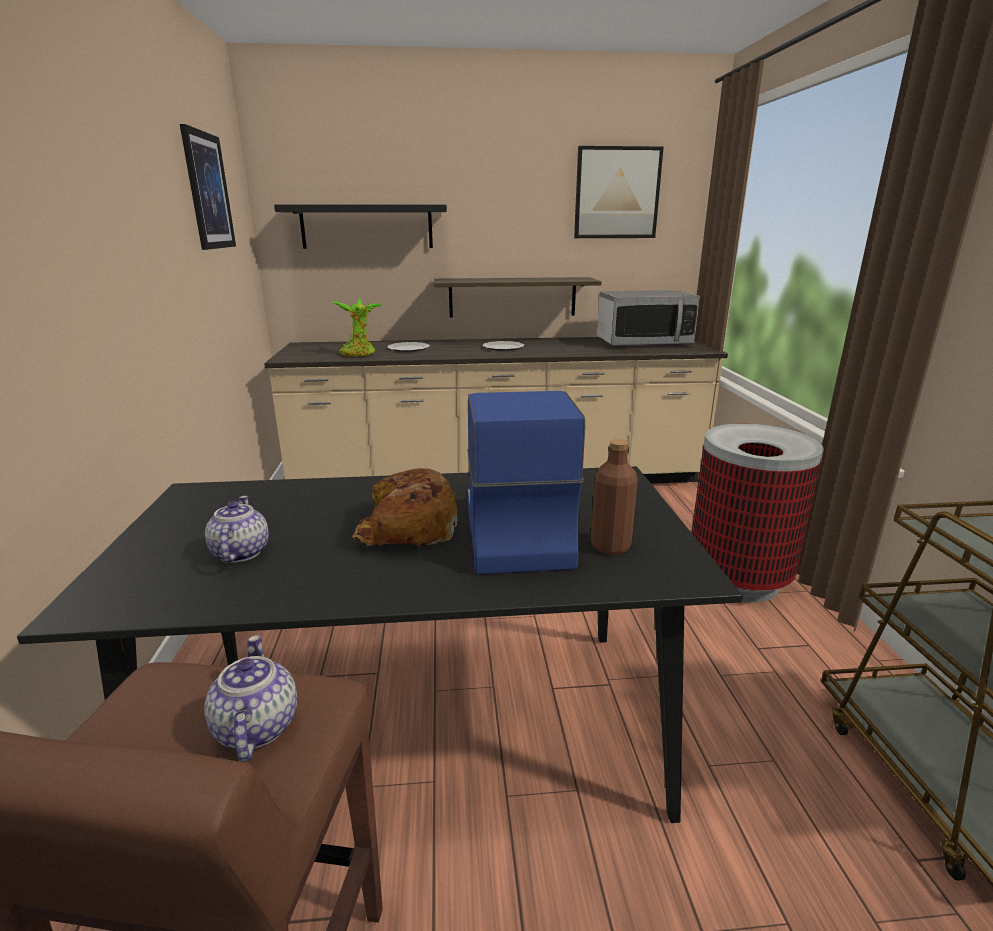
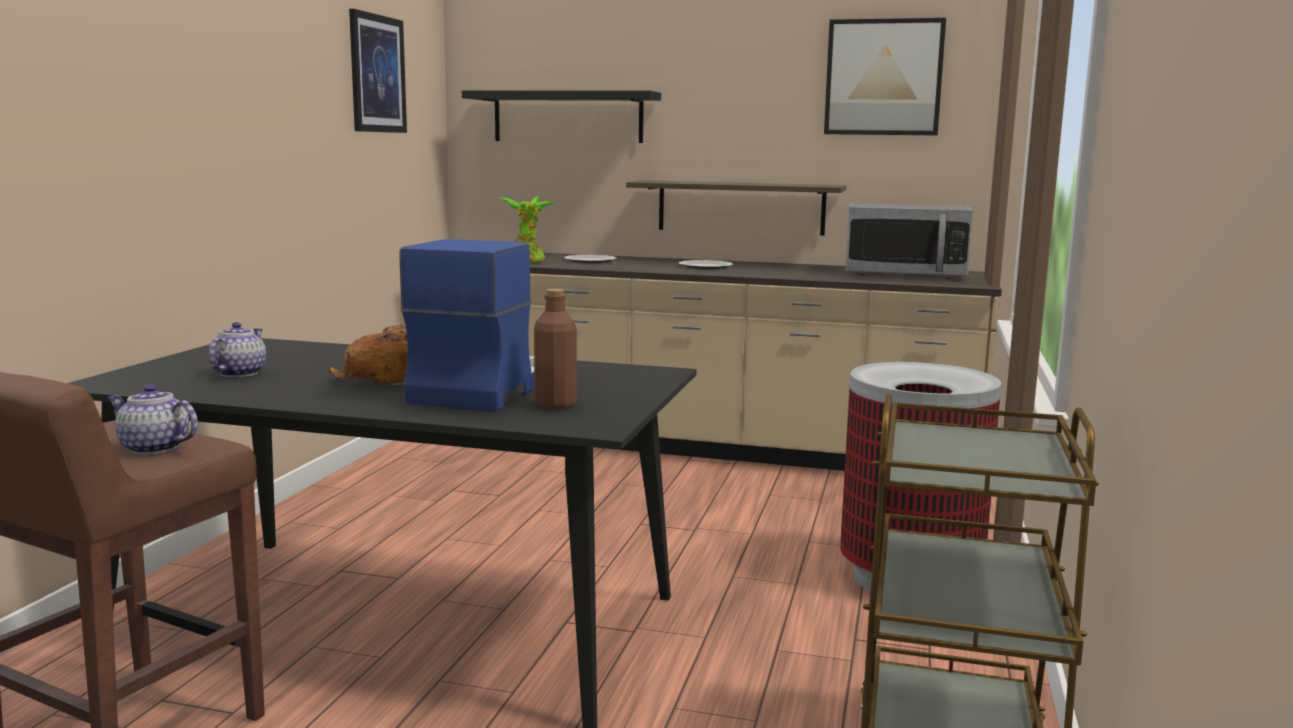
camera: 20 degrees right, 10 degrees down
(255, 727) = (153, 448): teapot -> teapot turned 75 degrees counterclockwise

